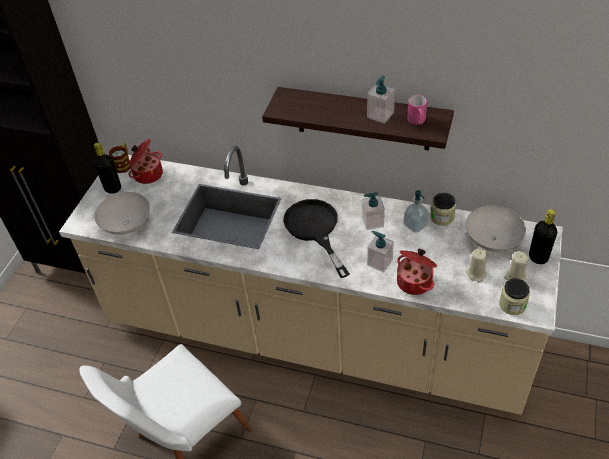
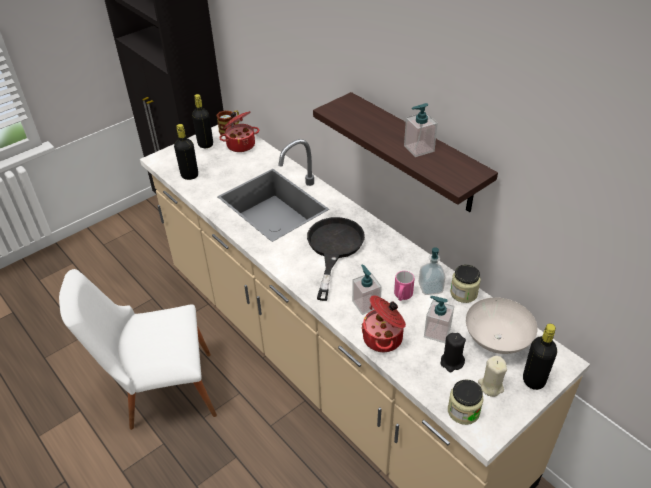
camera: 30 degrees right, 5 degrees down
(126, 225) = (189, 175): white bowl -> black bottle
(372, 222) = (392, 266): soap dispenser -> soap dispenser (437, 332)
(417, 122) = (449, 168): pink mug -> pink mug (402, 296)
(476, 274) = (451, 362): beige candle -> black candle

